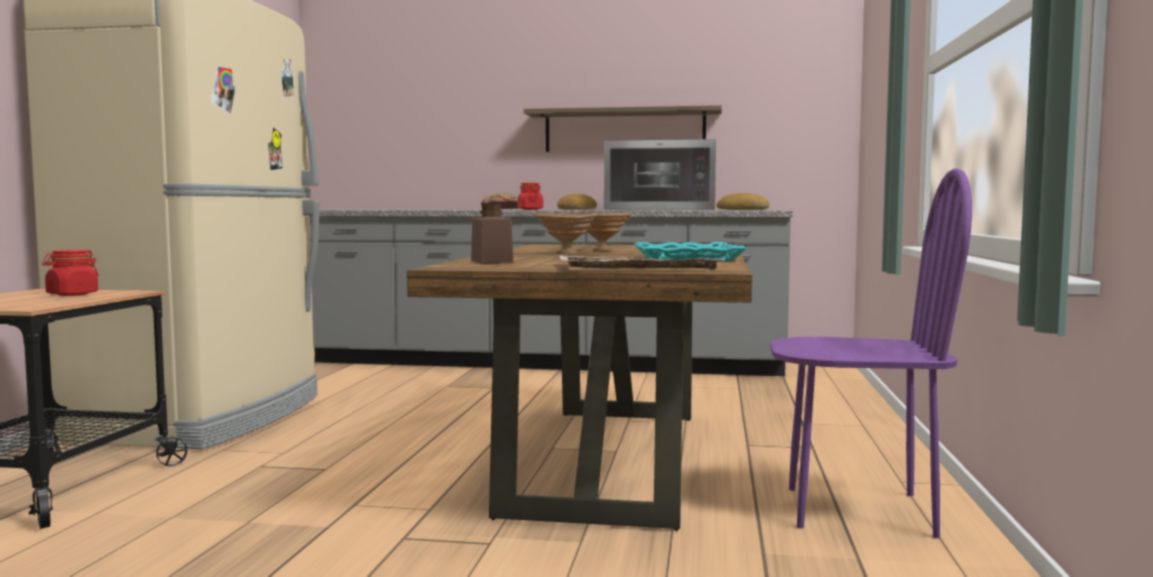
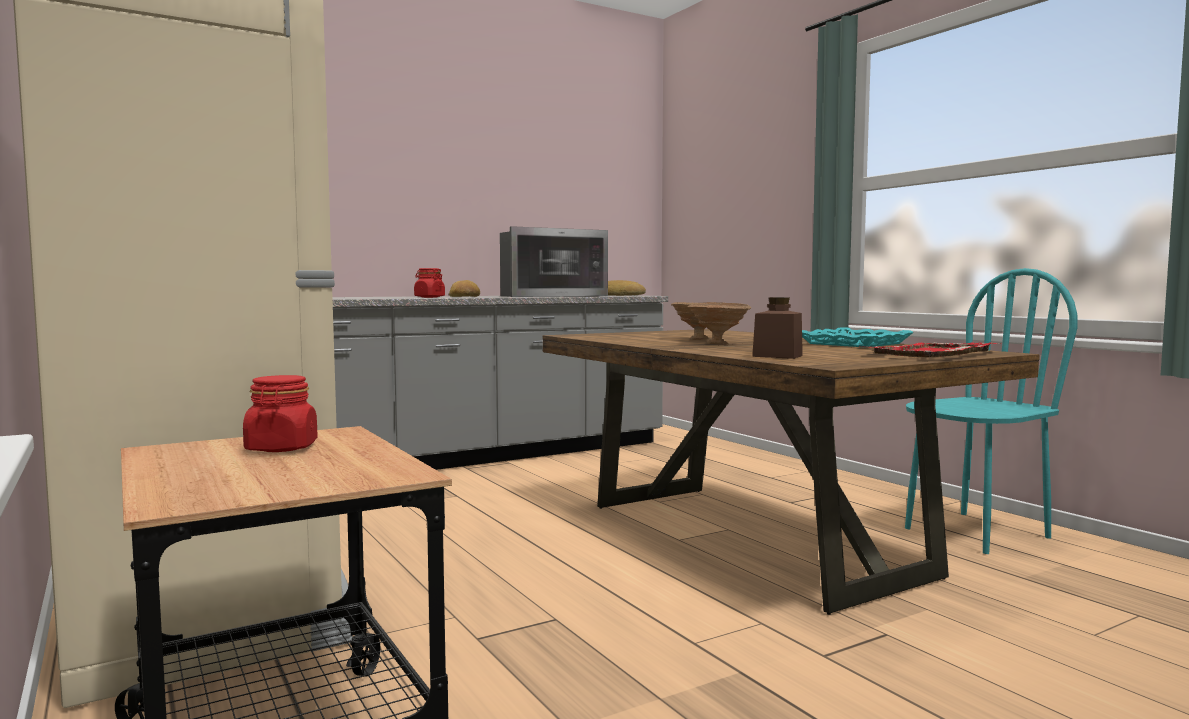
camera: 40 degrees left, 0 degrees up
(502, 209) = (362, 296): bread -> none
(624, 131) = (476, 216): shelf -> none
(637, 267) = (930, 354): beige tray -> red tray
(858, 511) = (975, 532): purple chair -> turquoise chair

